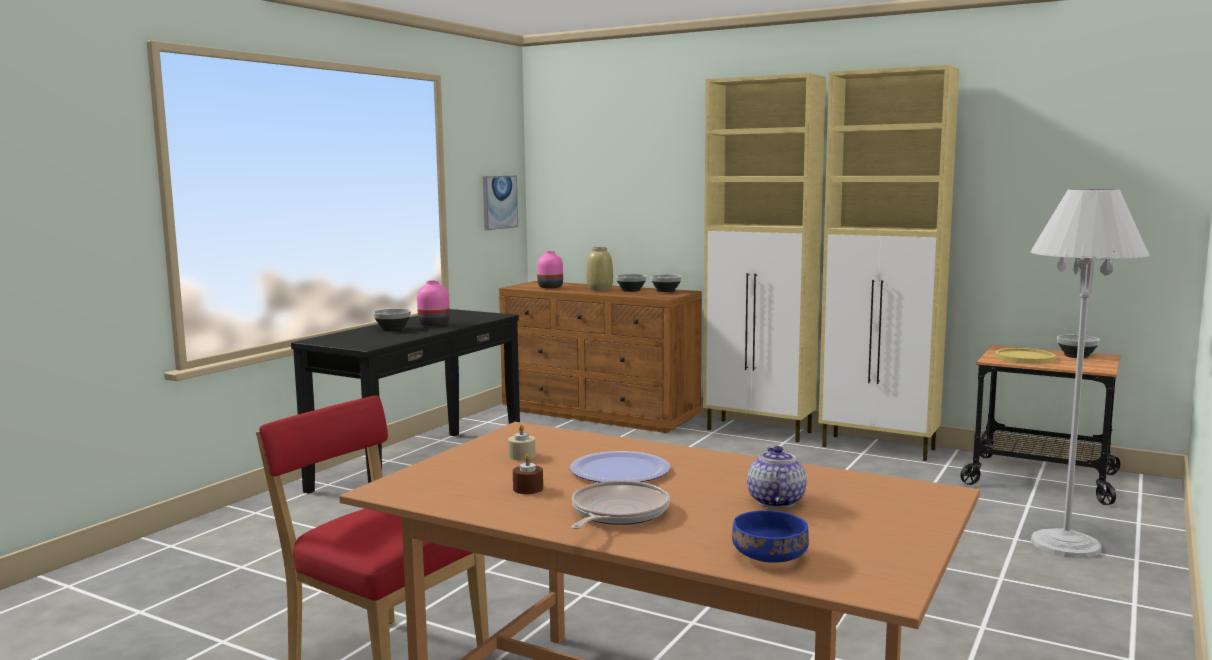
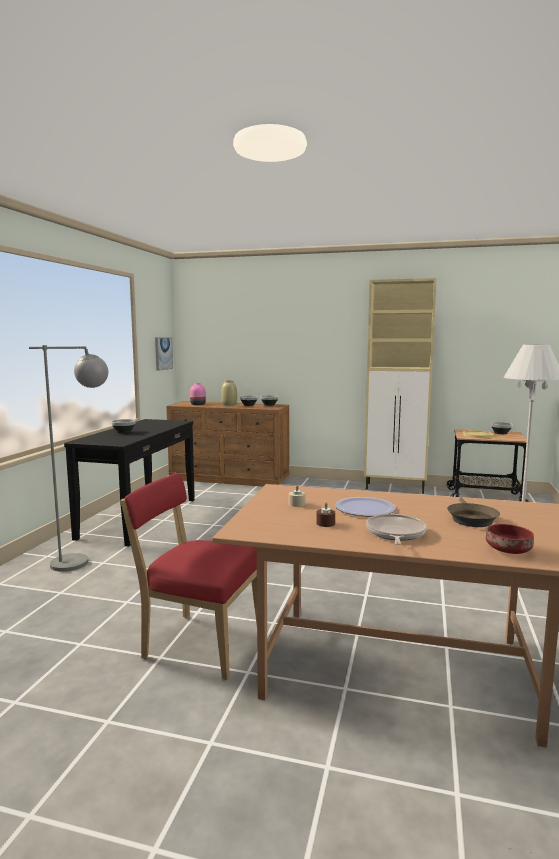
camera: 15 degrees left, 0 degrees up
(298, 525) = (83, 562): none -> grey floor lamp
(433, 324) = (147, 428): pink vase -> none
(760, 431) = (327, 483): beige cabinet -> none
(771, 557) = (509, 550): blue bowl -> red bowl
(775, 501) = (470, 519): teapot -> brown frying pan

